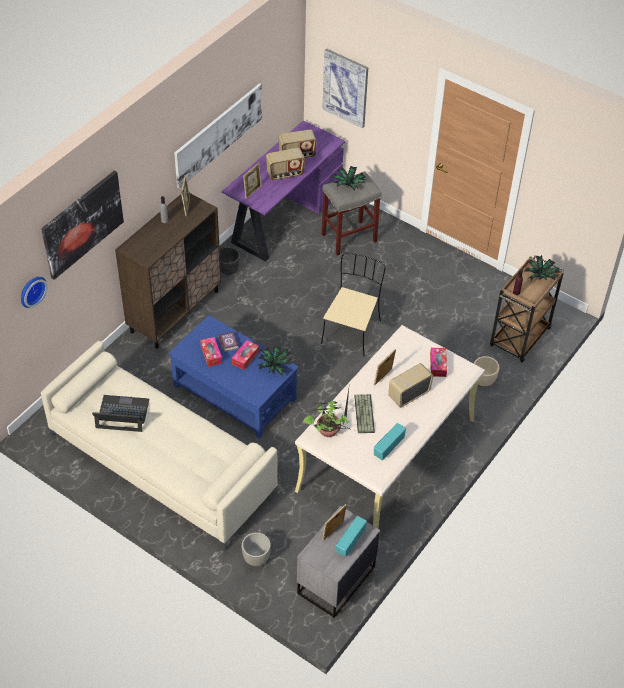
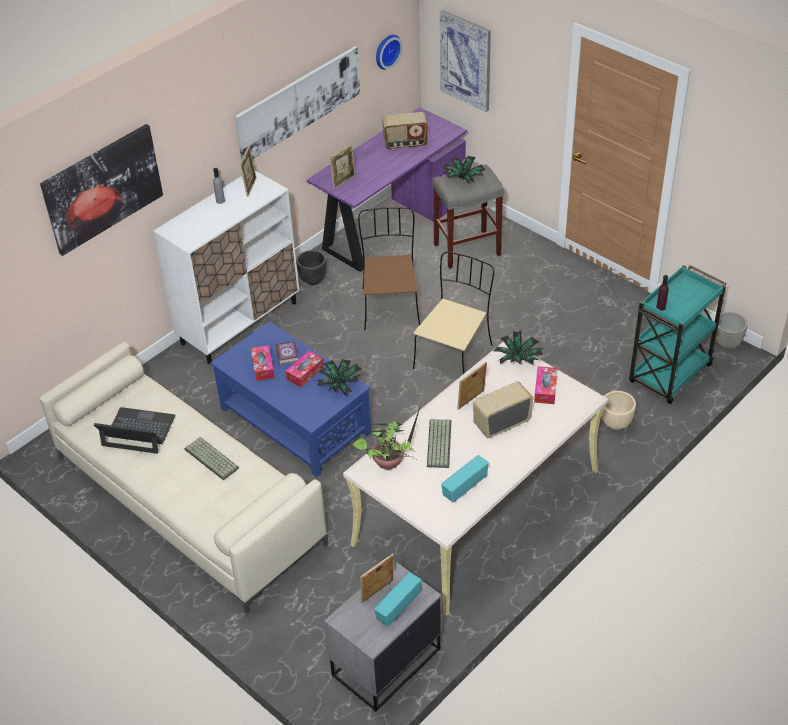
camera: 10 degrees right, 5 degrees down
(31, 290) = (30, 265): wall clock -> wall clock (386, 51)
(175, 311) = (240, 322): brown cabinet -> white cabinet
(184, 433) = (210, 459): none -> keyboard
(256, 558) = (285, 626): grey planter -> grey planter (726, 343)
(285, 174) = (387, 163): radio -> none
(294, 291) = (390, 306): none -> brown chair
(519, 338) = (669, 375): brown cart -> turquoise cart
(540, 276) = (695, 290): potted plant -> potted plant (518, 360)

